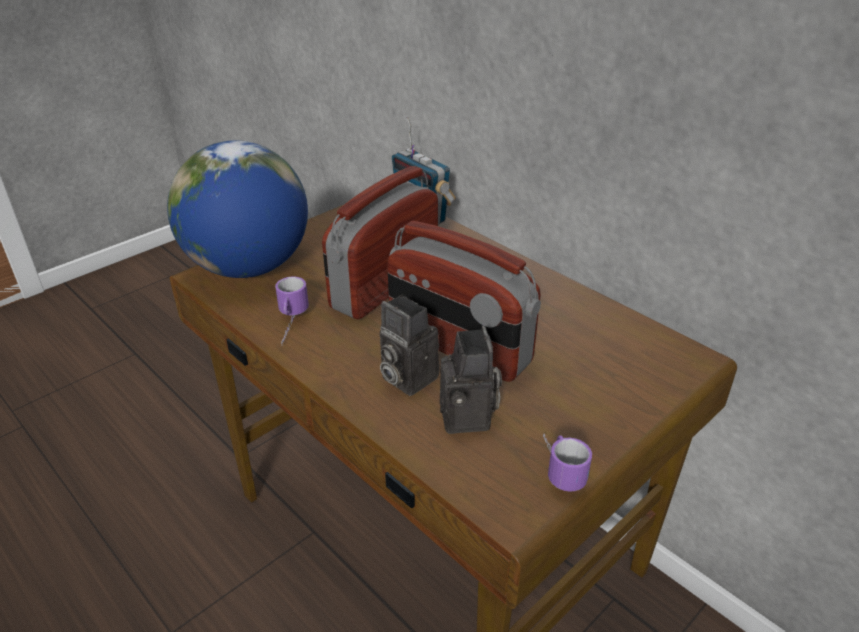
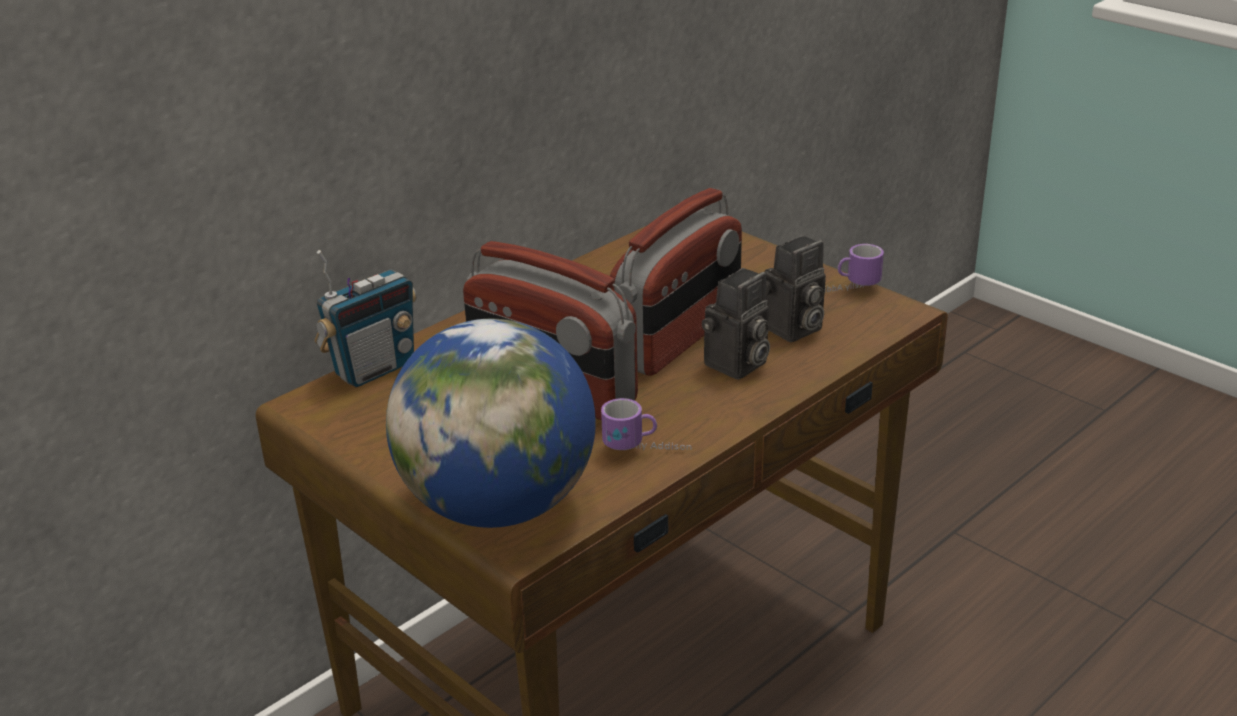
camera: 90 degrees left, 5 degrees down
(469, 418) = (792, 330): camera -> camera turned 150 degrees clockwise

